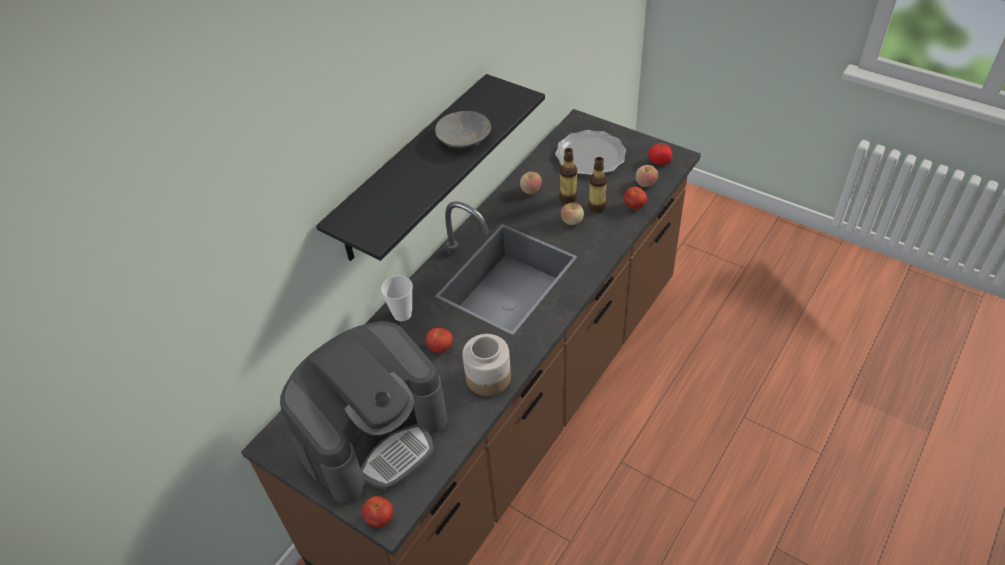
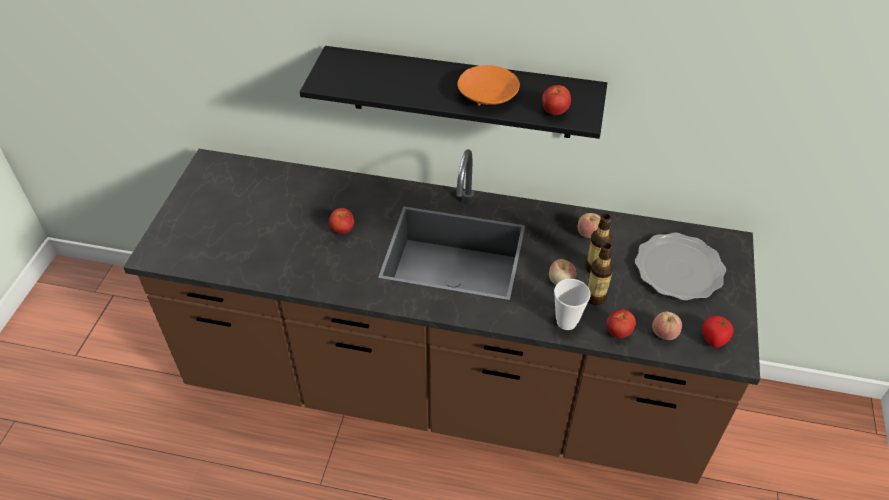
camera: 65 degrees right, 0 degrees up
(374, 435) = (232, 218): coffee machine -> none
(380, 518) = (152, 249): tomato -> tomato (554, 111)
(402, 314) = (372, 191): cup -> cup (566, 322)
(464, 138) = (488, 96): grey bowl -> orange bowl
(489, 377) = (319, 275): jar -> none

